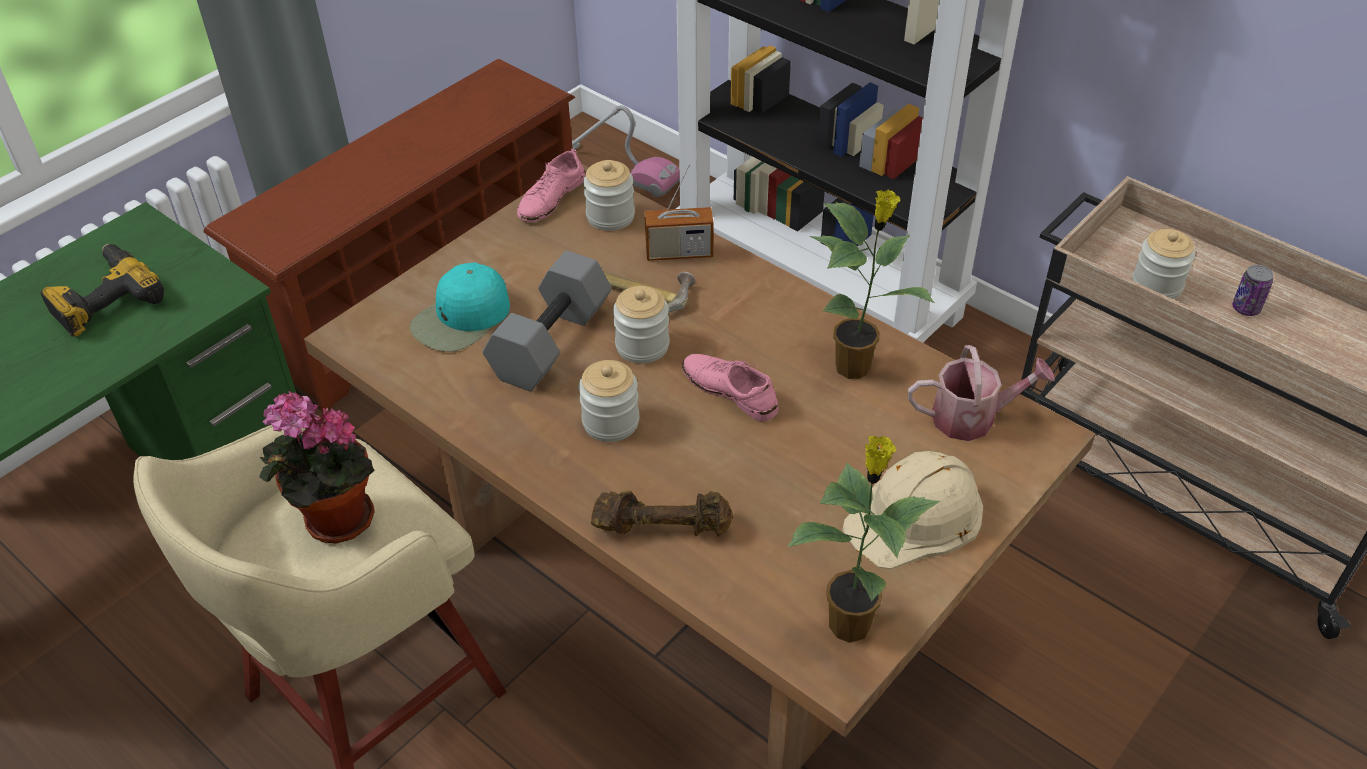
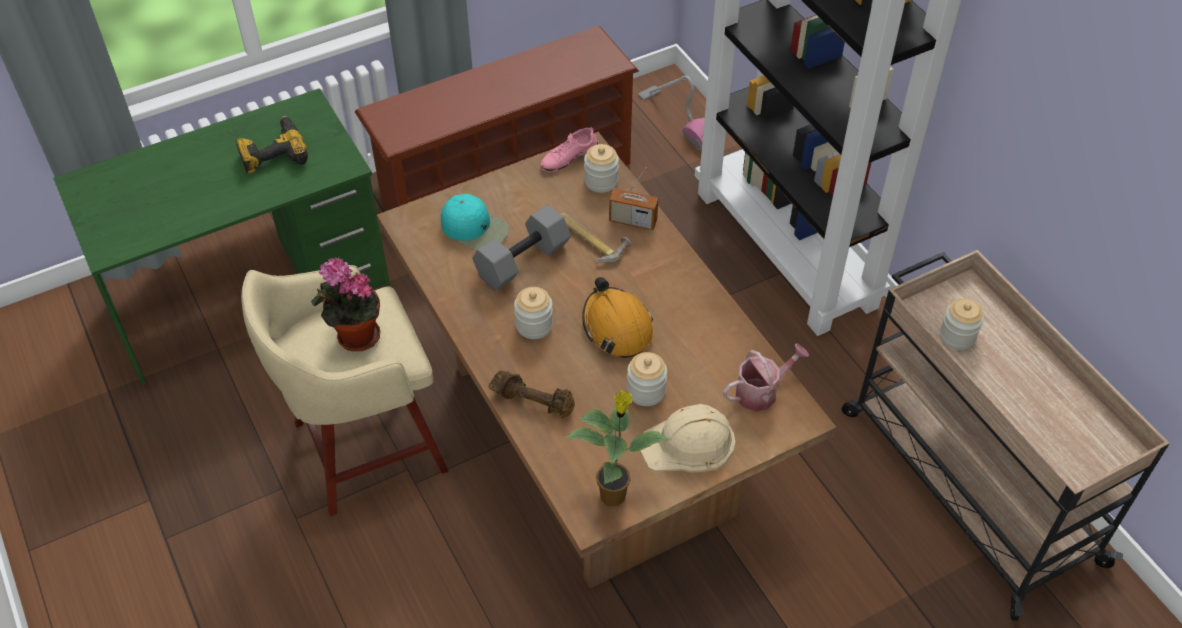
camera: 20 degrees right, 5 degrees up
(461, 318) = (475, 228): turquoise cap -> turquoise cap turned 120 degrees counterclockwise
(642, 346) = (577, 280): jar -> jar (646, 391)
(730, 391) = (617, 327): pink shoe -> orange hard hat
(855, 366) = (705, 334): potted plant -> none
(972, 417) = (761, 391): watering can -> watering can turned 45 degrees counterclockwise
(1246, 308) = (1011, 372): can -> none

